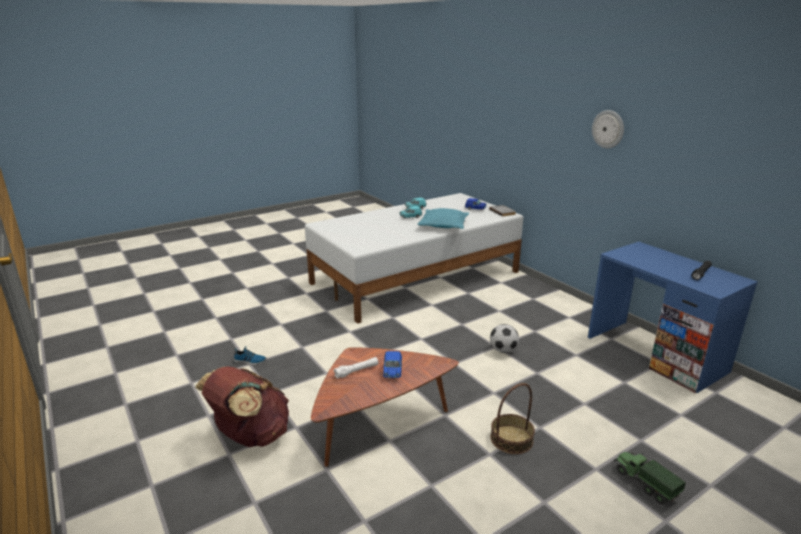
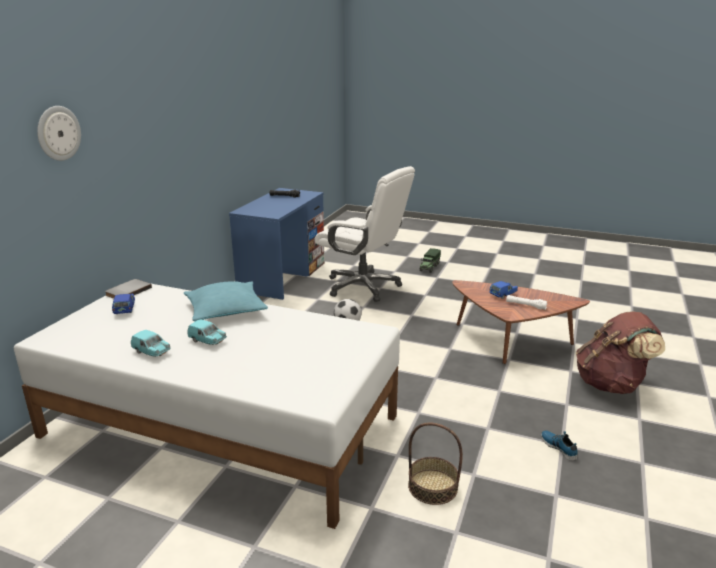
camera: 125 degrees left, 0 degrees up
(511, 439) = (449, 300): basket -> basket (432, 487)
(595, 393) = (363, 286): none -> white office chair
(608, 129) = (182, 122): wall clock -> wall clock (58, 133)

